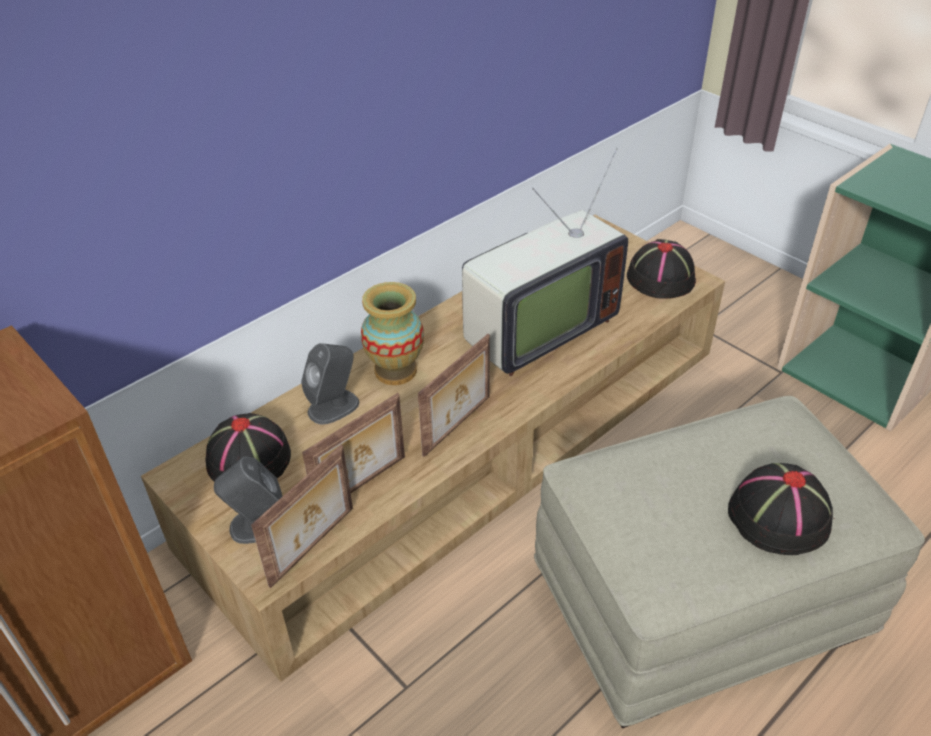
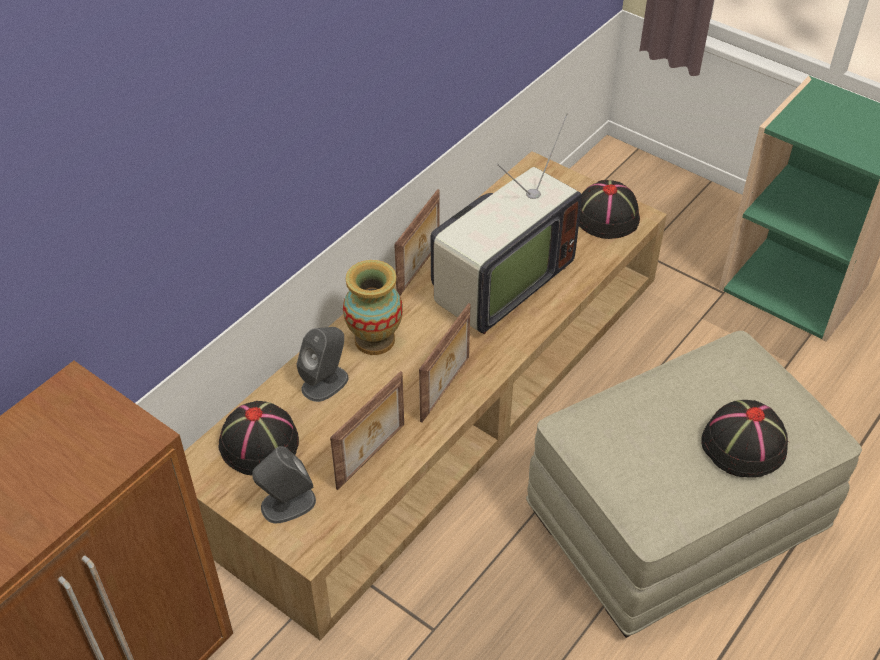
camera: 10 degrees left, 5 degrees up
(314, 547) = (343, 518): picture frame -> picture frame (420, 270)

